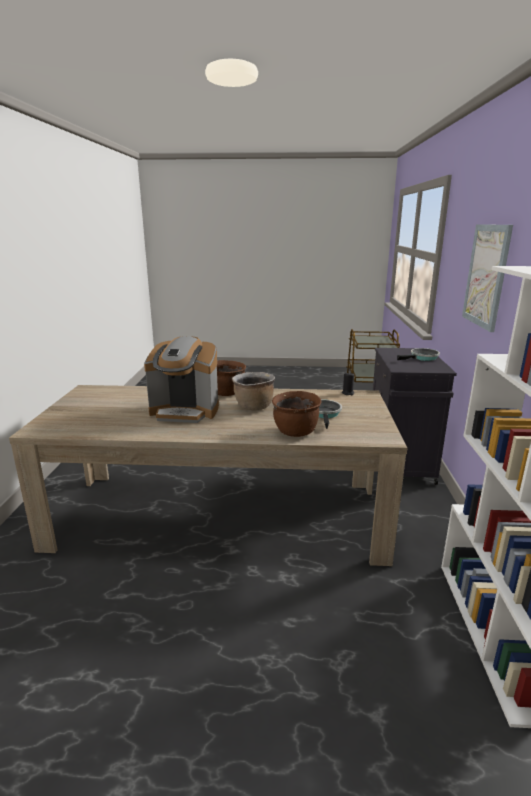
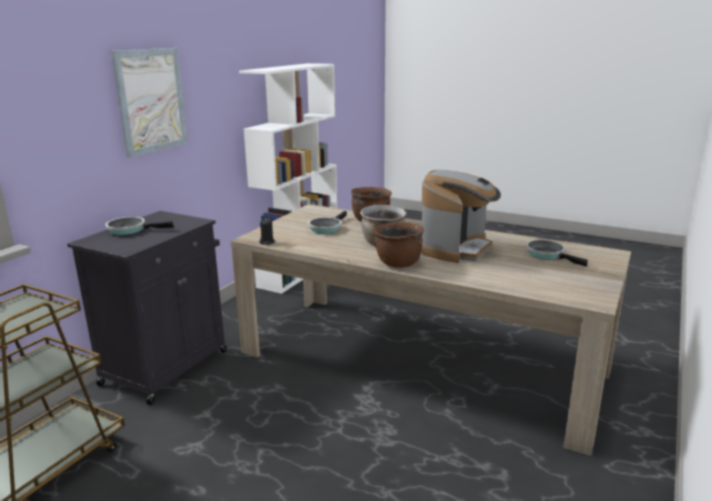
camera: 155 degrees left, 0 degrees up
(100, 419) = (548, 255): none -> frying pan
(185, 411) = (456, 249): coffee machine -> coffee machine turned 90 degrees clockwise

